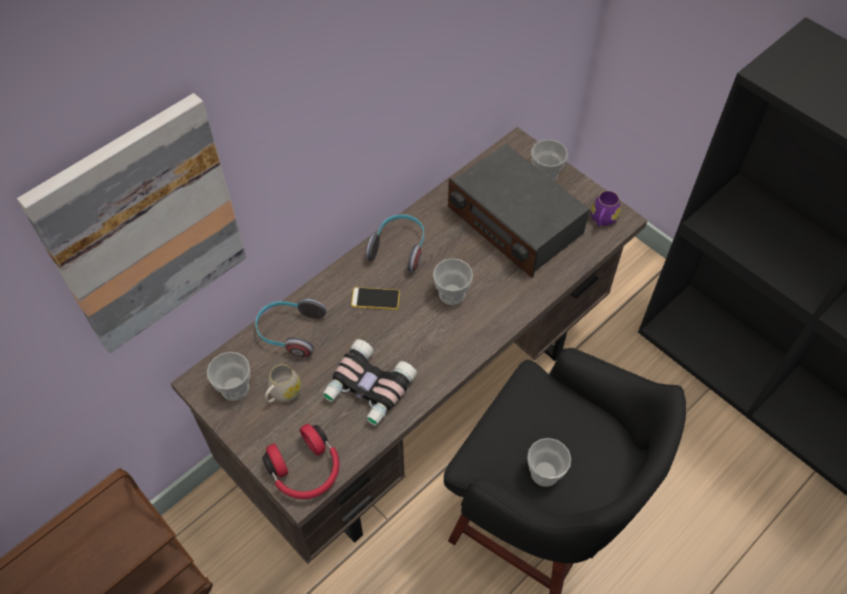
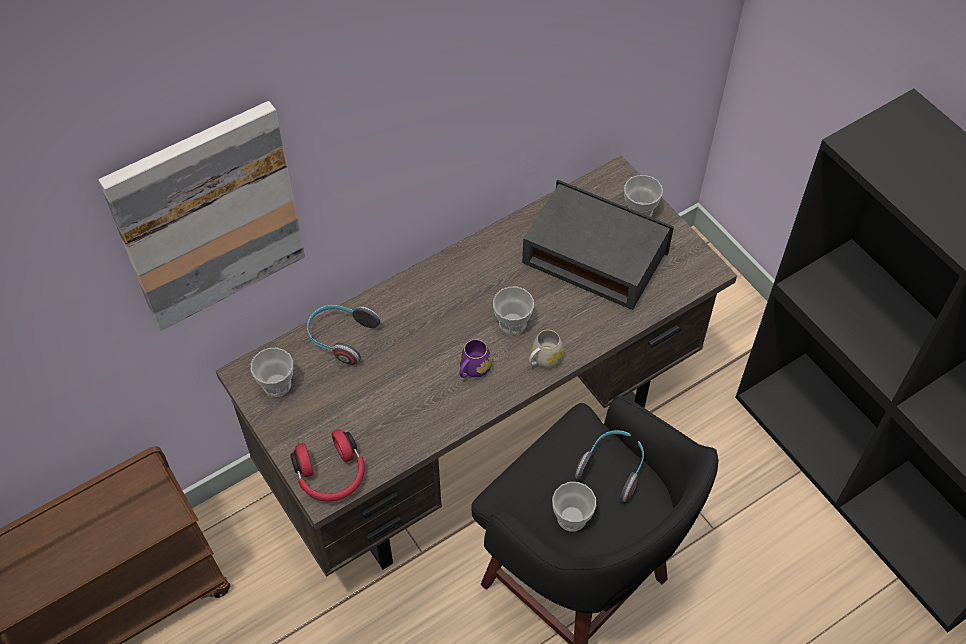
camera: 10 degrees right, 0 degrees up
(282, 393) = (322, 397): white mug -> white mug (543, 359)
(368, 389) = (407, 406): binoculars -> none
(375, 299) = (433, 317): phone -> none
(399, 248) = (468, 268): headphones -> headphones (613, 468)
(514, 222) = (594, 257): radio -> radio turned 150 degrees clockwise
(602, 220) = (688, 268): purple mug -> purple mug (473, 369)

